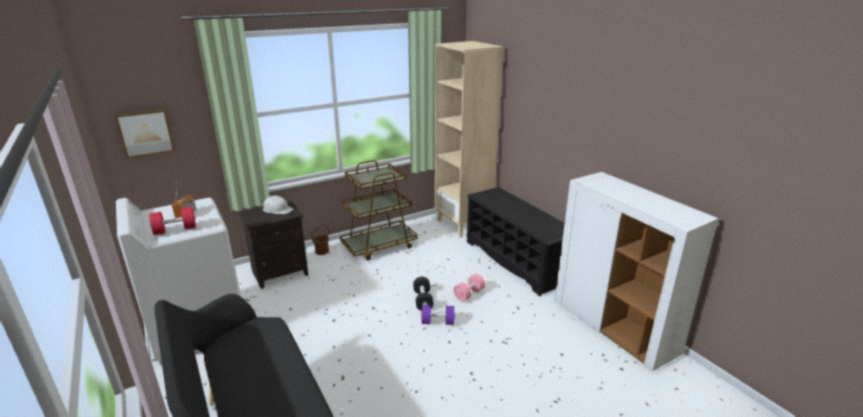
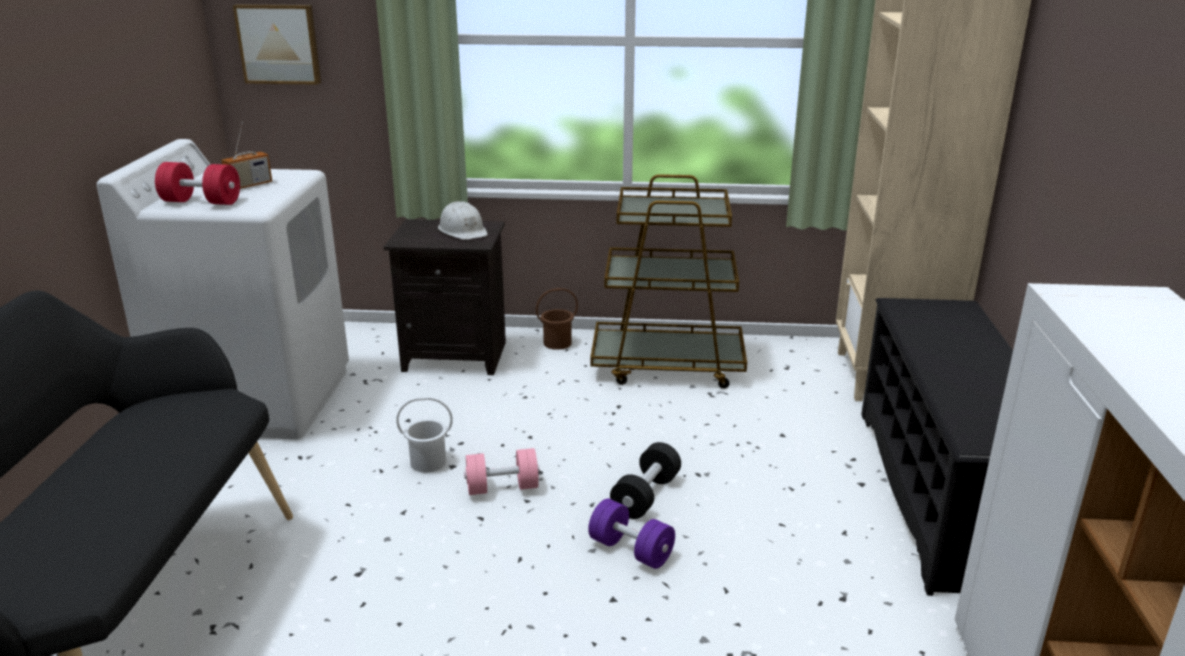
camera: 35 degrees right, 0 degrees up
(321, 322) = (428, 462): none -> white bucket
(469, 294) = (755, 522): pink dumbbell -> pink dumbbell (502, 488)

